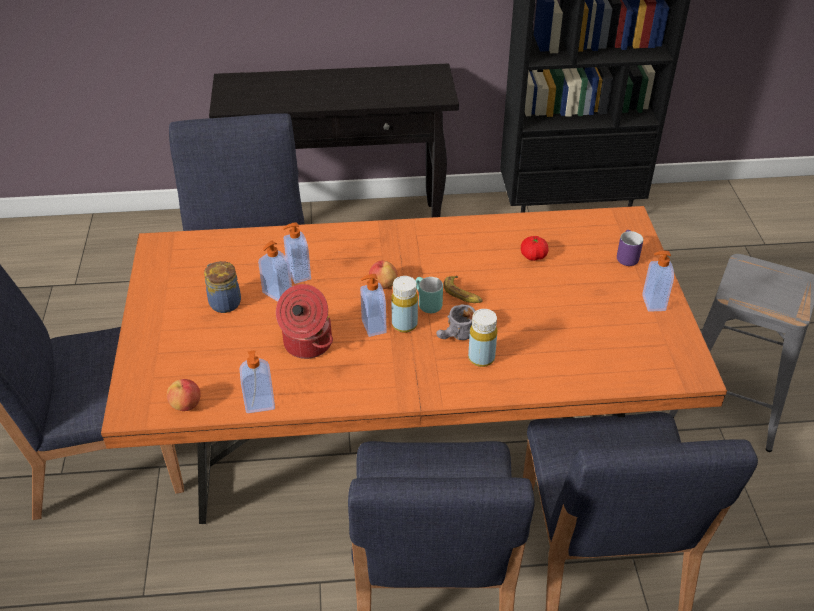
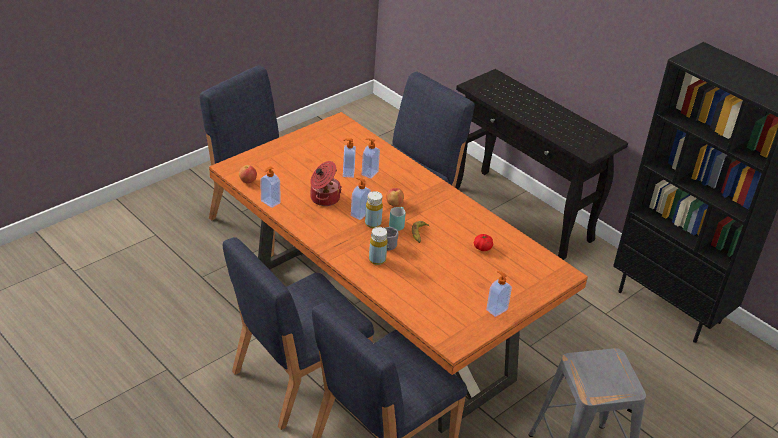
camera: 50 degrees right, 5 degrees down
(224, 302) = (323, 160): jar -> none
(625, 256) = (526, 284): purple mug -> none

